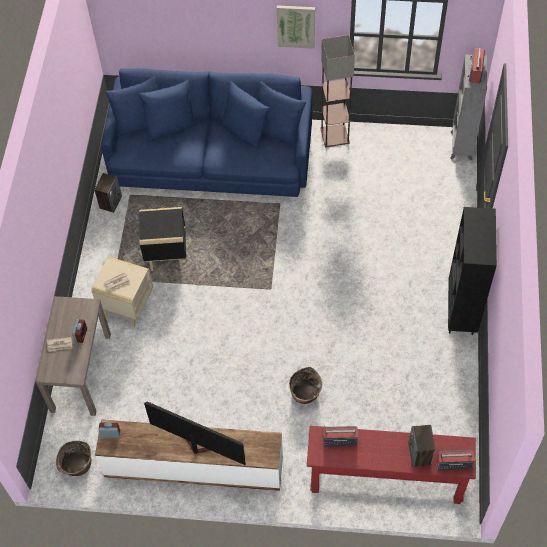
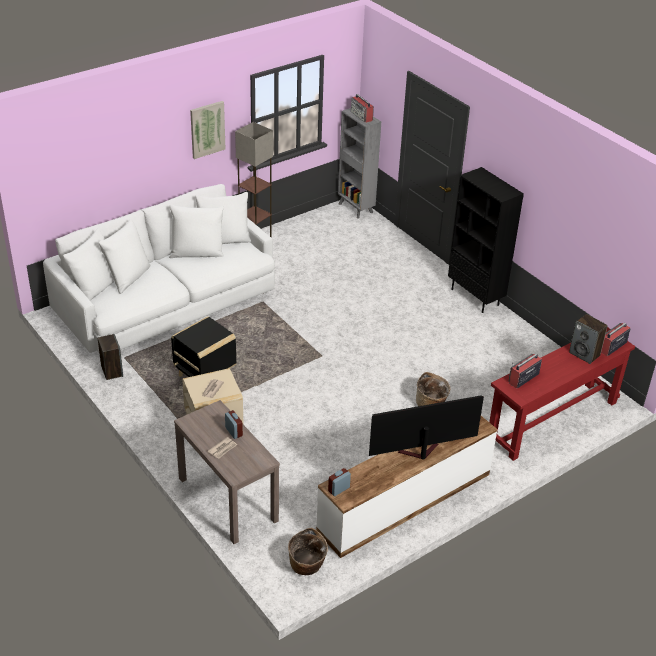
camera: 45 degrees left, 20 degrees down
(211, 154) = (166, 299): blue sofa -> white sofa

